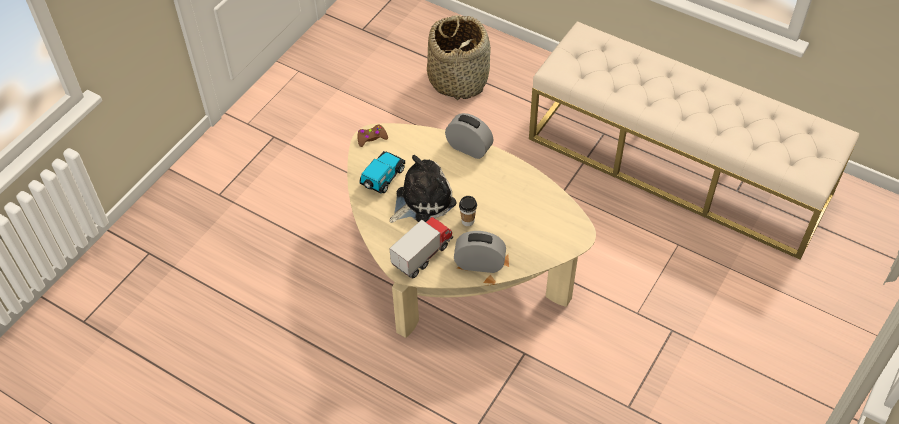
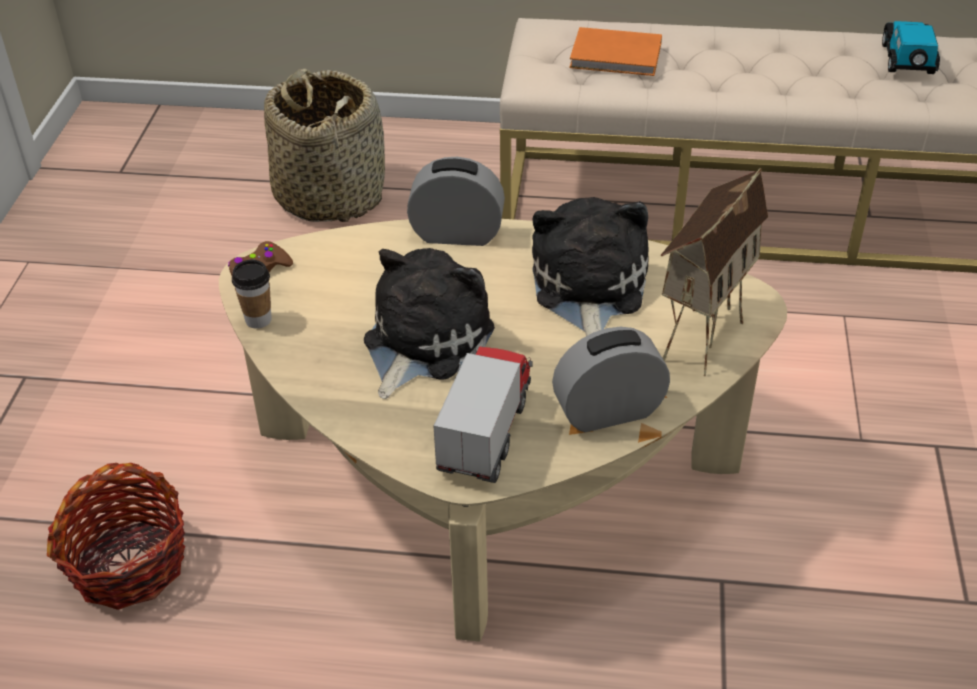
camera: 25 degrees left, 10 degrees down
(281, 246) = (129, 564): none -> basket
(382, 177) = (320, 329): toy car -> toy car (907, 60)
(468, 221) = (535, 347): cup -> cup (258, 320)
(510, 199) = (587, 288): none -> plush toy
(544, 240) = (699, 333): none -> toy house
(609, 67) = (618, 57): none -> orange book

